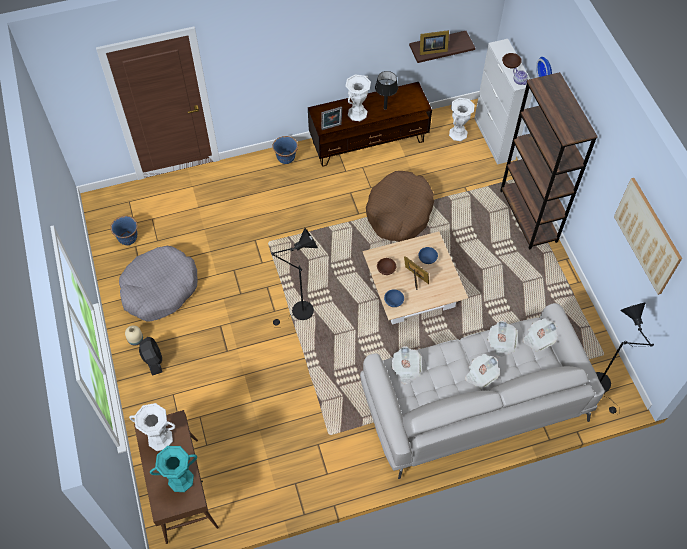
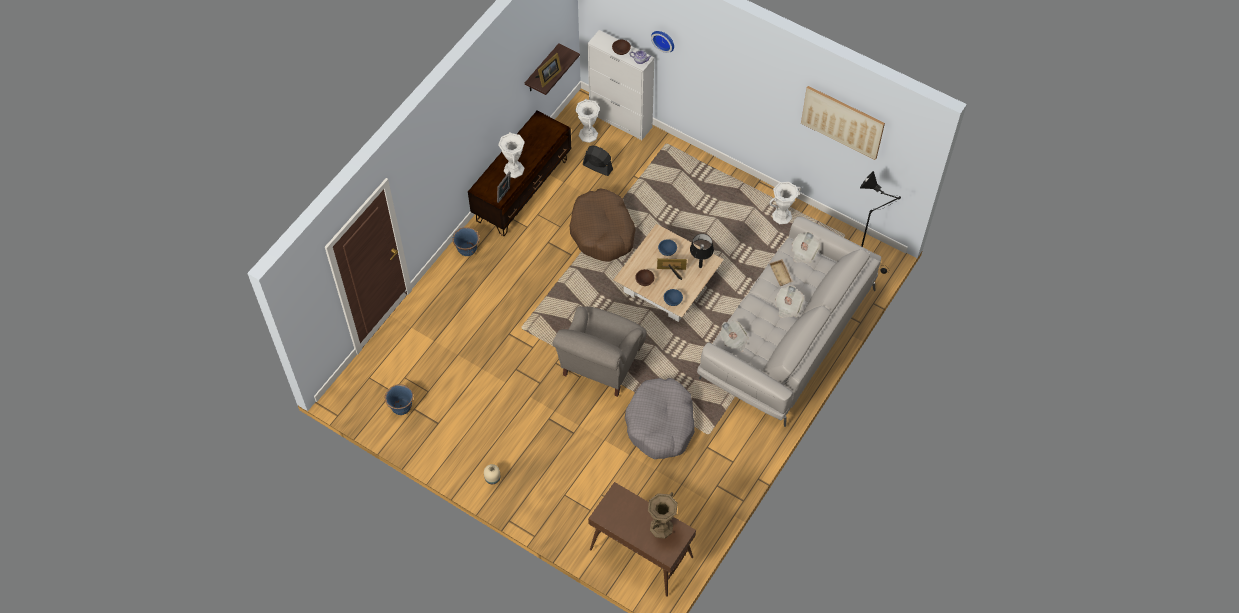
camera: 40 degrees left, 0 degrees up
(153, 360) = (522, 482): black fan -> black fan (597, 167)
(159, 289) = (470, 427): grey dog bed -> grey dog bed (660, 424)
(160, 439) = (618, 513): white vase -> white vase (782, 216)
(181, 480) = (661, 527): turquoise vase -> brown vase
(299, 313) = (600, 364): black floor lamp -> grey armchair
(385, 108) = (531, 150): black table lamp -> black table lamp (700, 266)
(501, 343) = (781, 274): newspaper -> beige tray
(528, 216) = (702, 166): brown bookcase -> none

